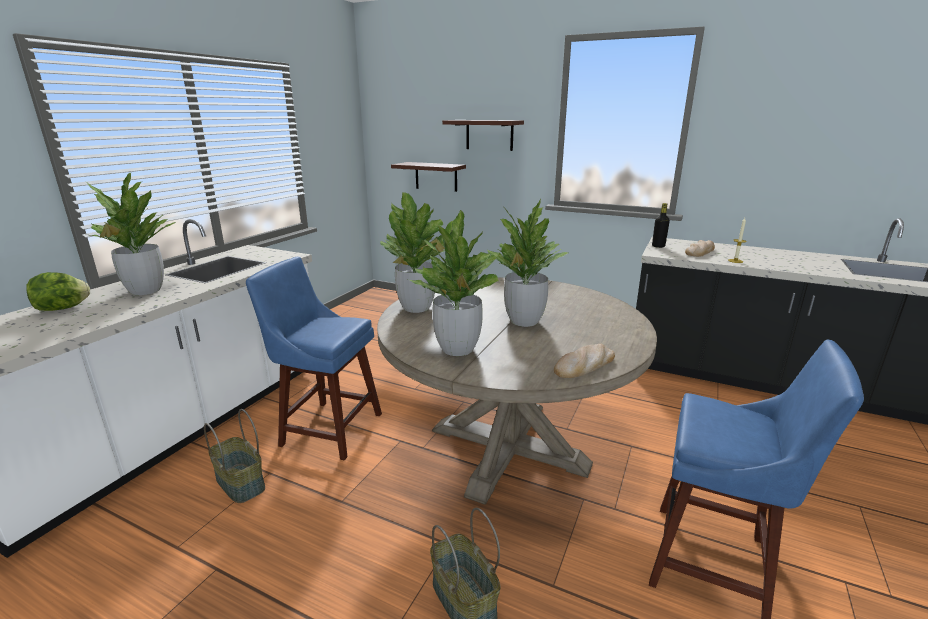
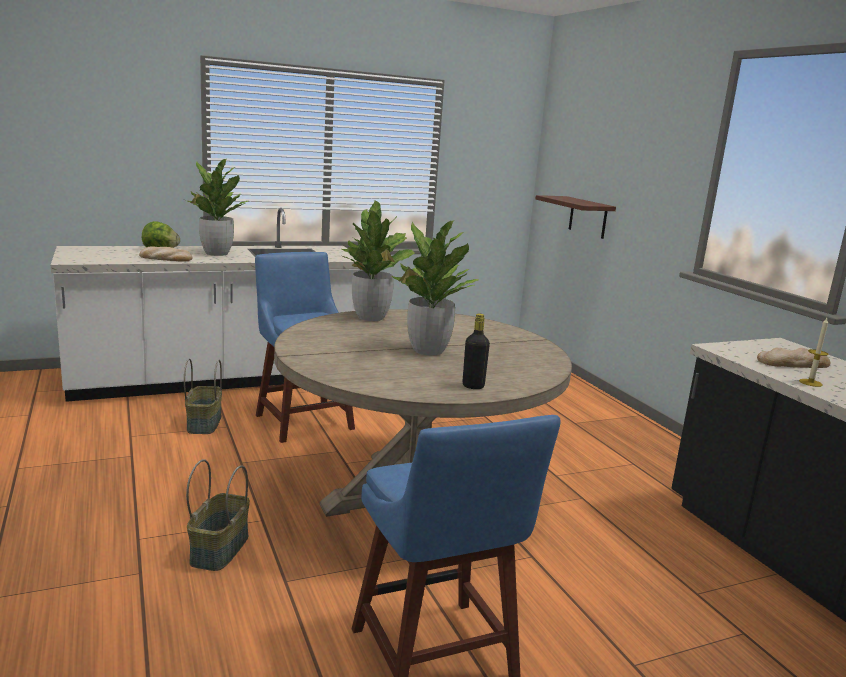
camera: 40 degrees right, 5 degrees down
(457, 349) = (328, 345): potted plant -> none
(489, 135) = (643, 172): shelf -> none
(584, 365) = (389, 385): bread -> bread (165, 258)
(658, 246) = (748, 345): black bottle -> black bottle (473, 386)

